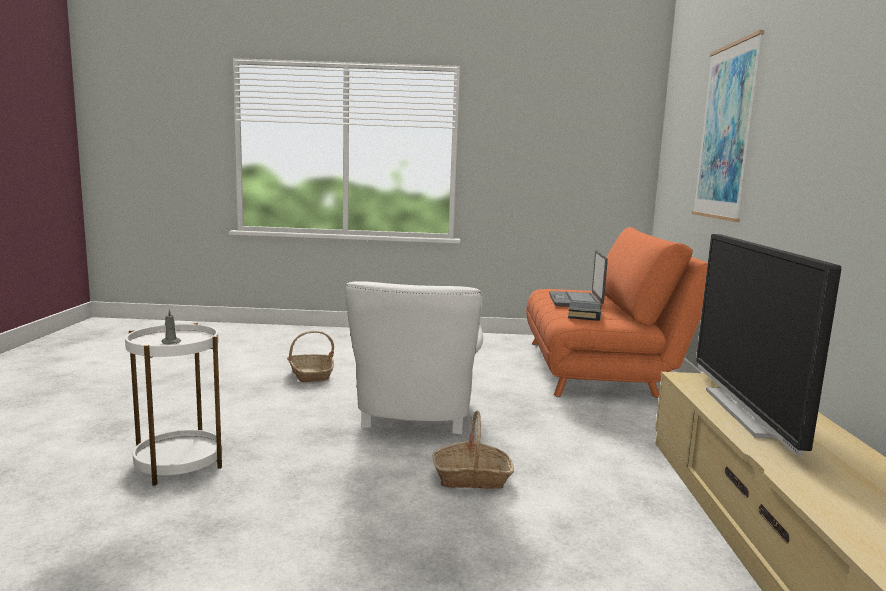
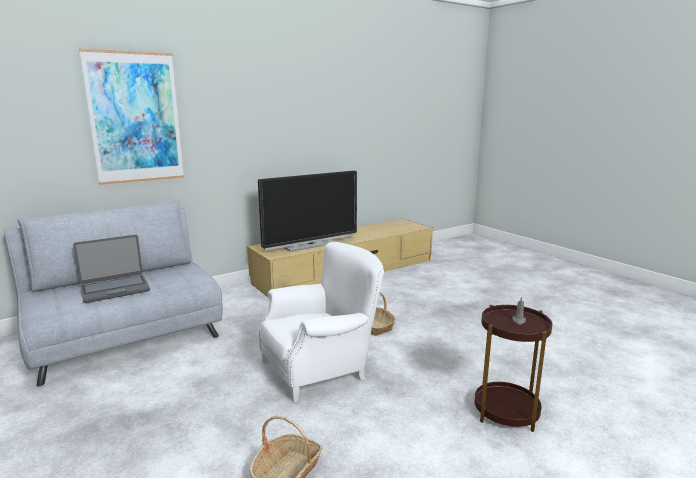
camera: 125 degrees left, 5 degrees up
(179, 464) = (506, 411): white side table -> brown side table
(584, 314) = (176, 278): black book -> none
(601, 368) = (125, 335): orange sofa -> grey sofa

